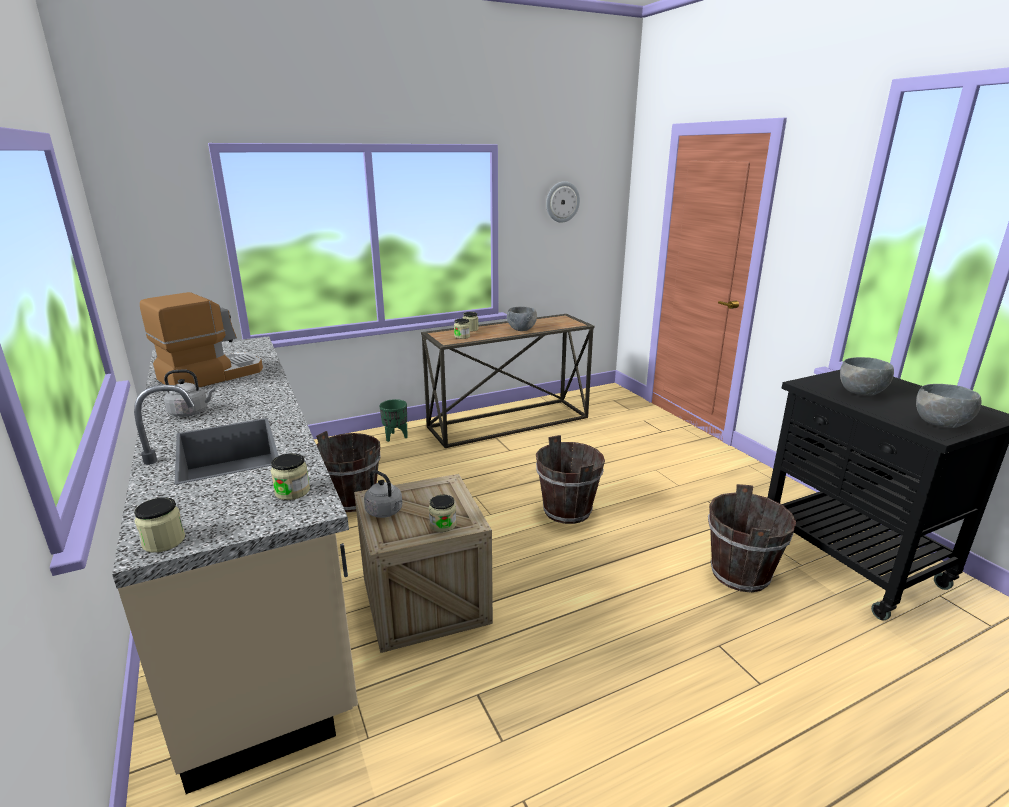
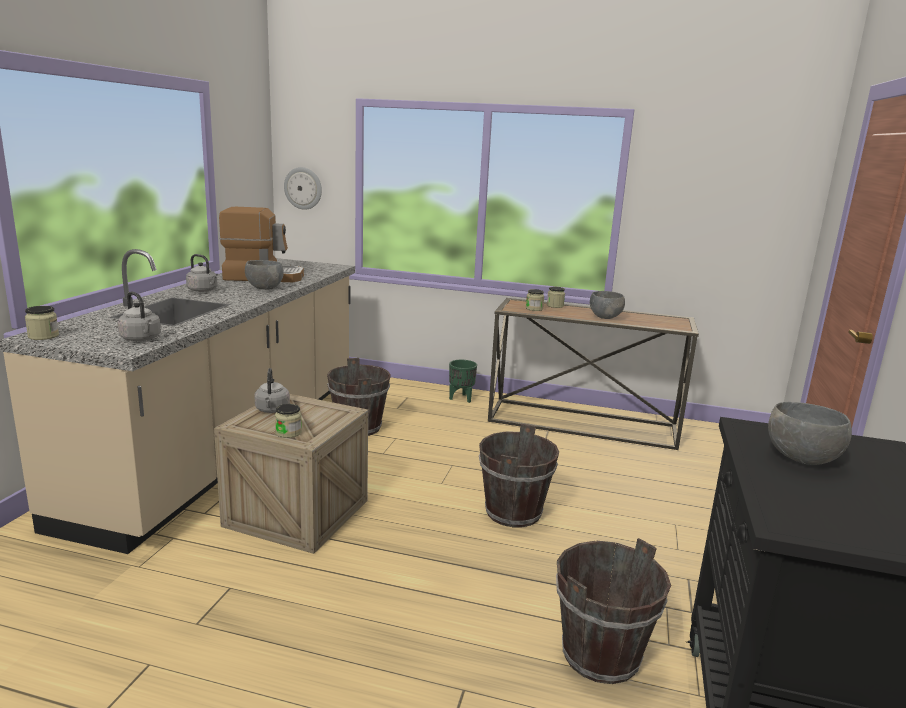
camera: 40 degrees right, 5 degrees down
(292, 491) = (141, 339): jar -> grey kettle
(562, 202) = (717, 181): wall clock -> wall clock (303, 188)
(941, 425) = (823, 522): grey bowl -> grey bowl (264, 288)

